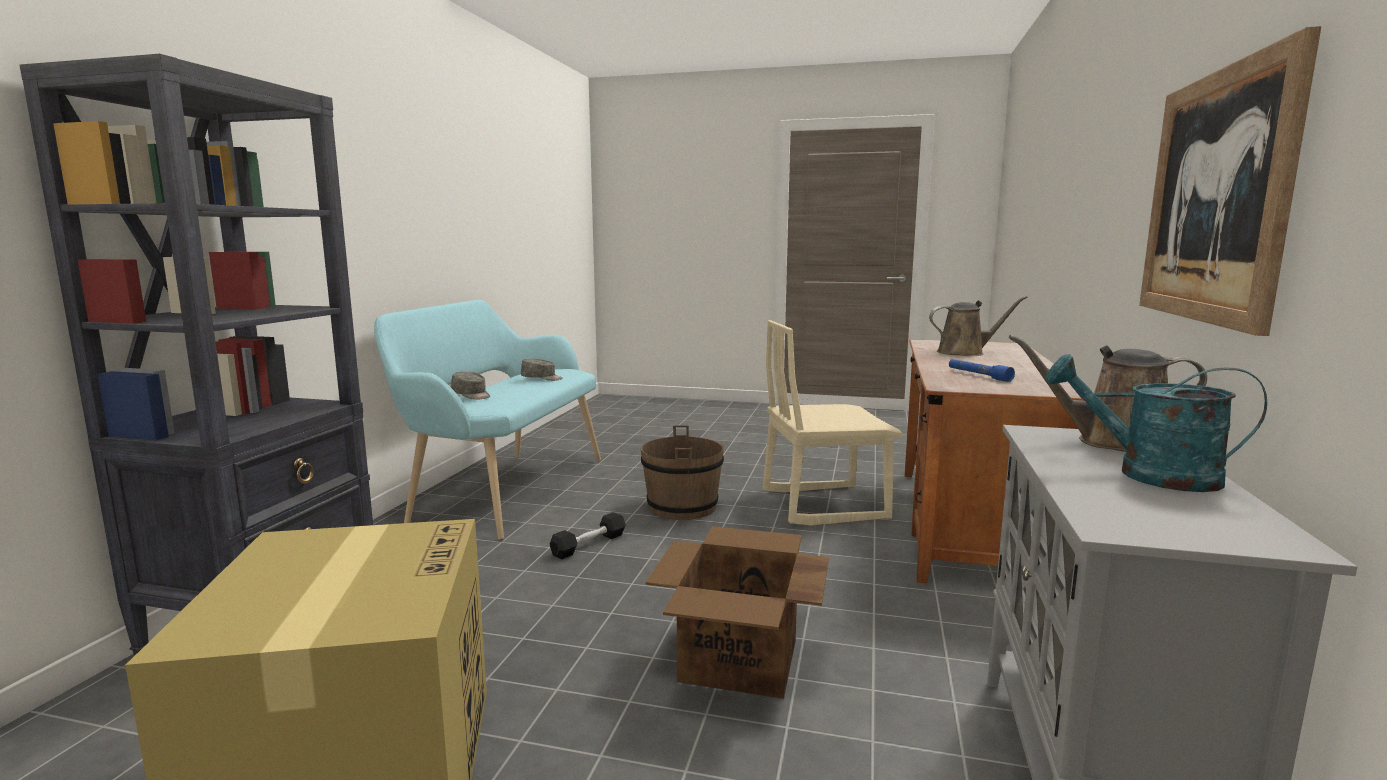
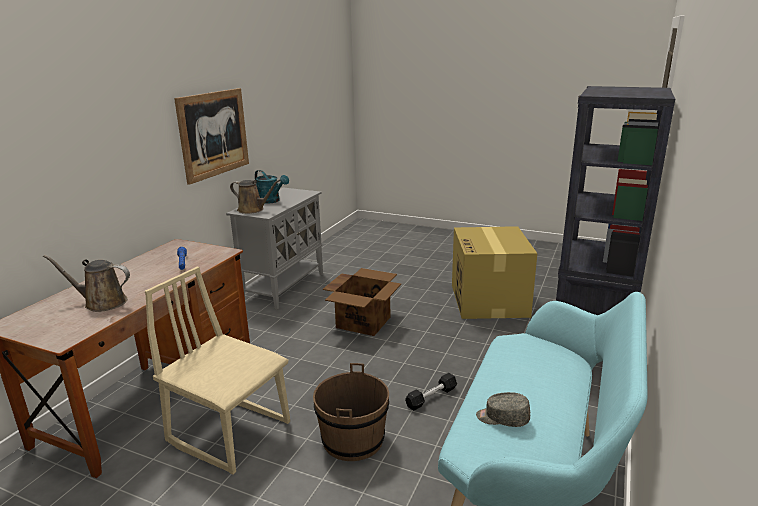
camera: 170 degrees left, 10 degrees up
(471, 395) = (551, 368): grey cap -> none
(823, 504) = (230, 432): beige chair -> beige chair turned 150 degrees counterclockwise

